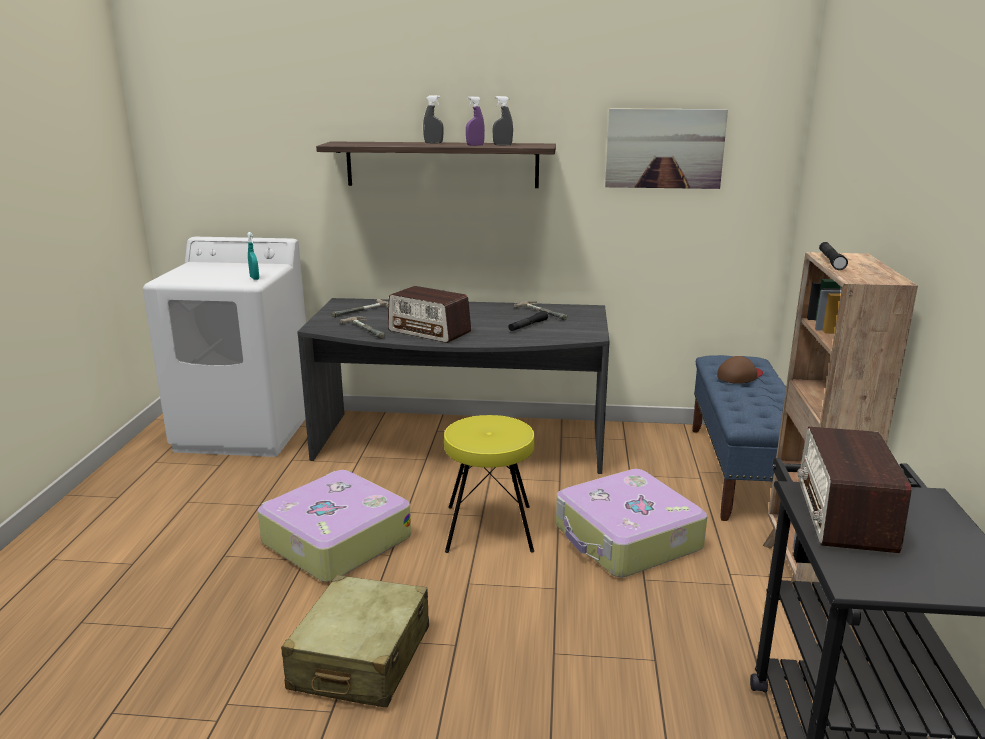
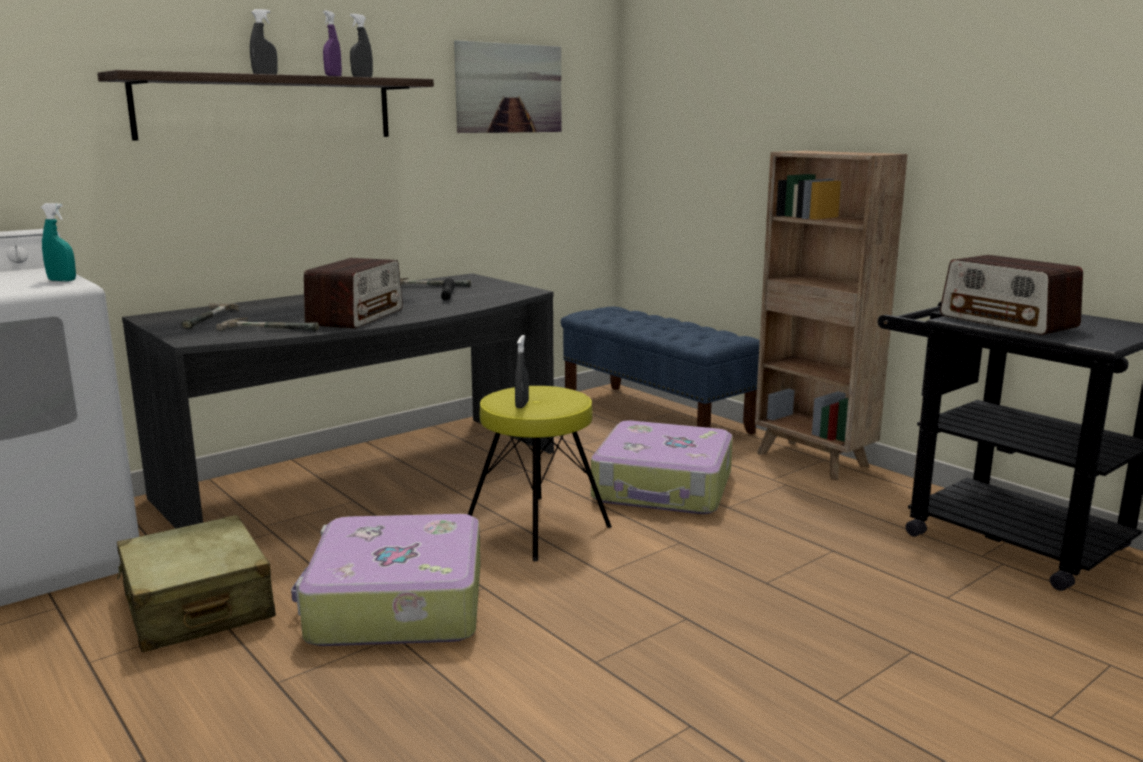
camera: 45 degrees left, 5 degrees down
(360, 658) = (630, 674): beige suitcase -> beige suitcase (197, 606)
(429, 332) = (356, 317): radio -> radio turned 60 degrees counterclockwise
(467, 433) = (522, 405): none -> grey spray bottle
(740, 376) = (633, 318): brown cap -> none
(830, 261) = (810, 152): black flashlight -> none

